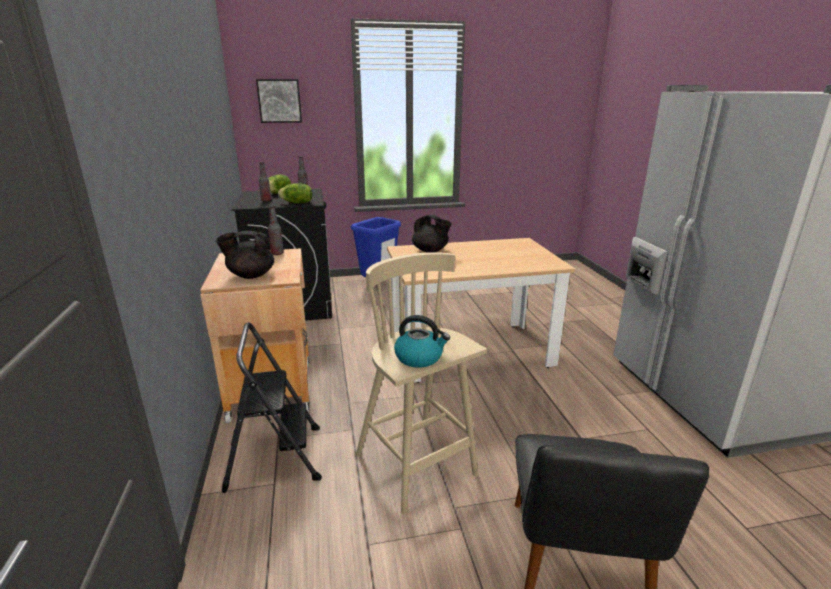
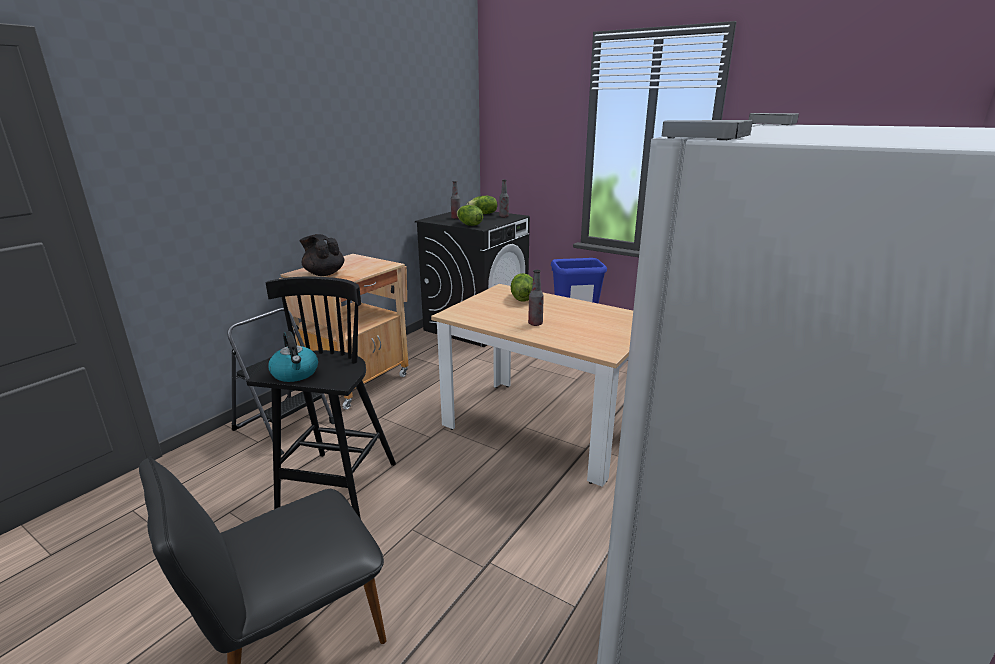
camera: 45 degrees right, 0 degrees up
(277, 253) = (379, 263): bottle -> bottle (535, 324)
(279, 101) = (518, 122): picture -> none
(418, 467) = (337, 488): beige stool -> black stool
(430, 251) = (522, 298): black teapot -> lettuce

